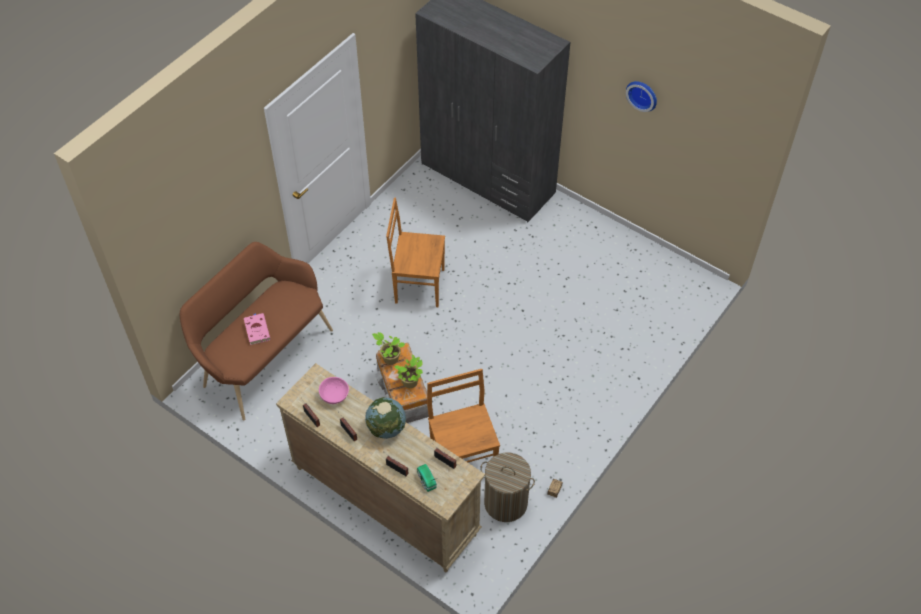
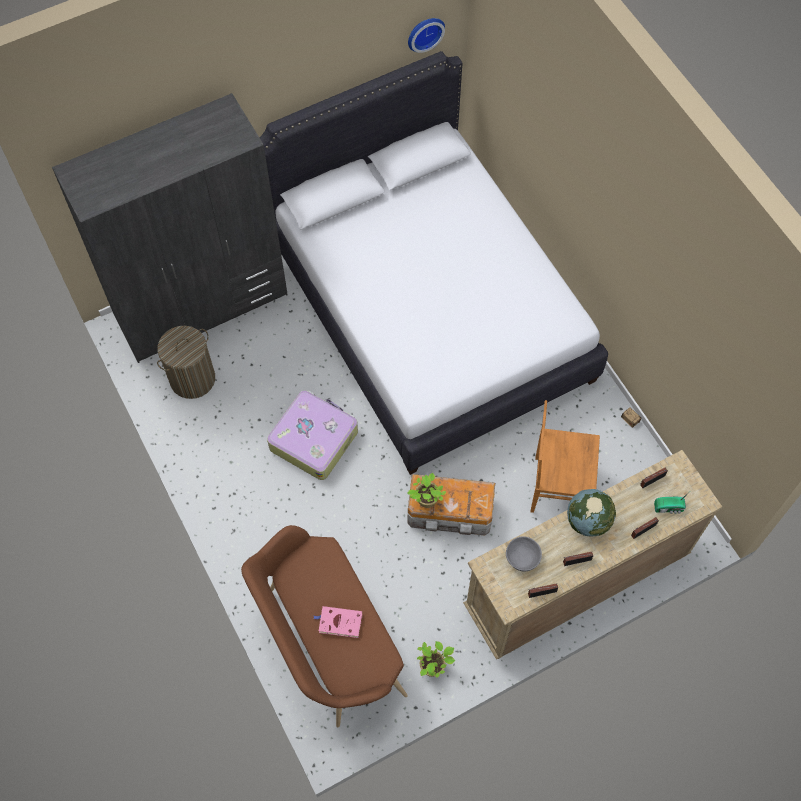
camera: 65 degrees left, 10 degrees up
(334, 396) = (522, 558): pink bowl -> grey bowl
(411, 383) = (468, 492): potted plant -> potted plant (433, 667)
(418, 285) = (314, 439): brown chair -> suitcase
(505, 502) = (626, 469): laundry basket -> laundry basket (192, 379)
(568, 314) = (429, 312): none -> white bed
(643, 94) = (328, 72): wall clock -> wall clock (424, 32)

